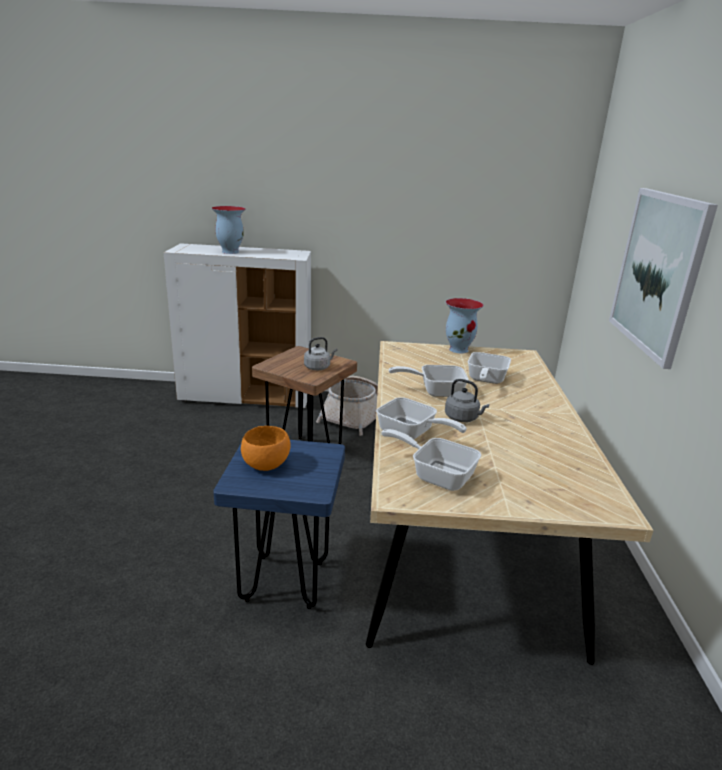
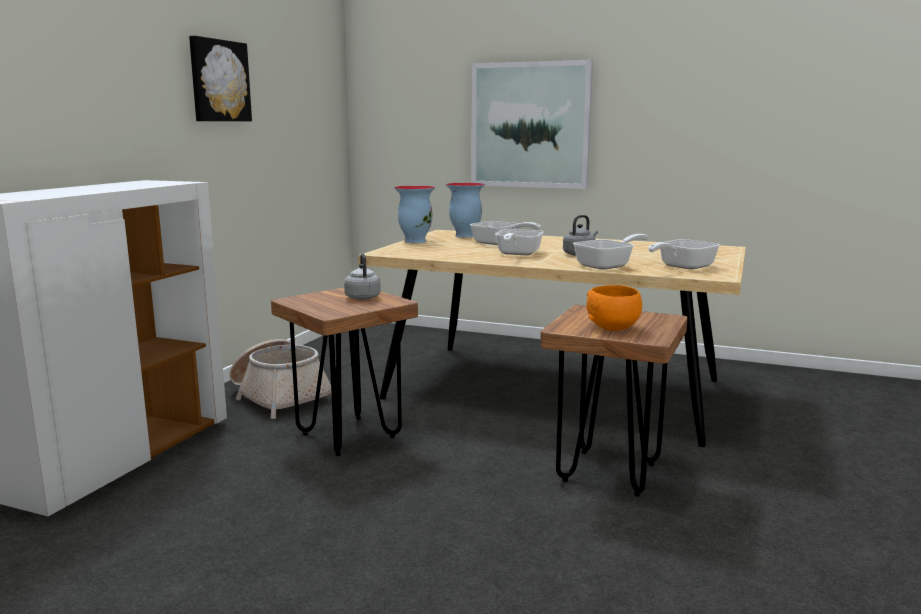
camera: 70 degrees left, 10 degrees down
(230, 252) = (82, 190): vase -> vase (465, 235)
(284, 581) = (608, 472): blue stool -> brown stool
(398, 188) = (218, 81): none -> picture

